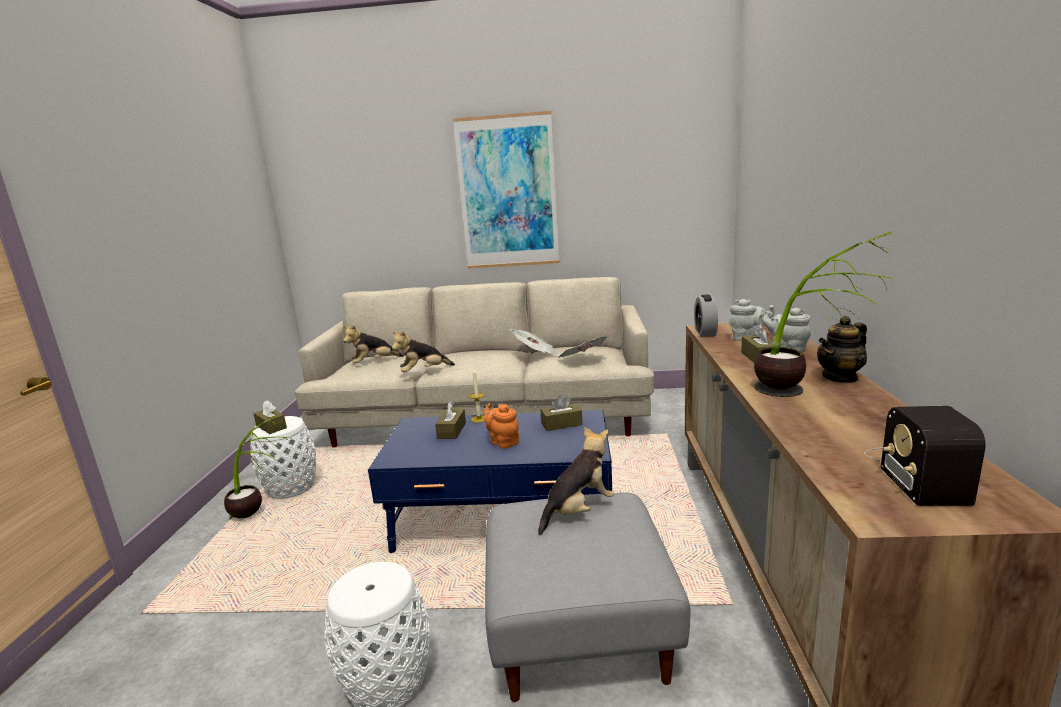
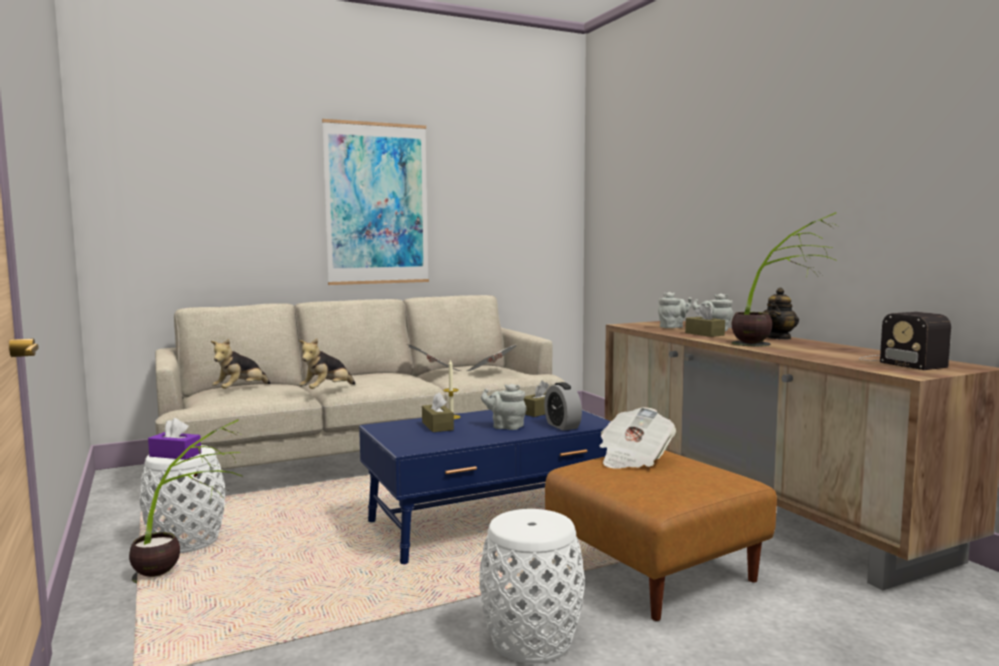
camera: 30 degrees left, 10 degrees down
(271, 427) = (175, 454): brown tissue box -> purple tissue box
(503, 442) = (505, 426): orange teapot -> grey teapot
(578, 511) = (633, 459): plush toy -> newspaper
(578, 629) = (653, 571): grey ottoman -> brown ottoman
(705, 332) = (632, 326): alarm clock -> alarm clock (562, 426)

